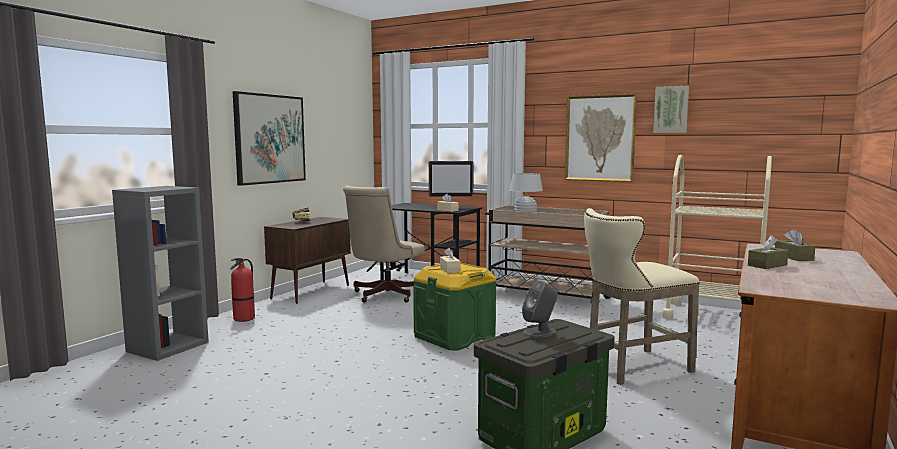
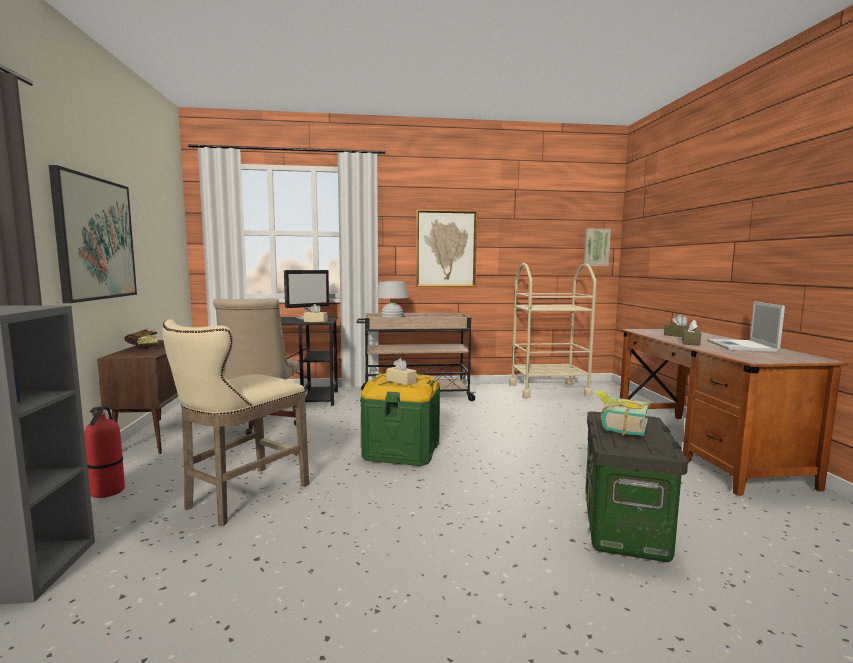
camera: 35 degrees left, 0 degrees up
(540, 332) = (618, 427): grey speaker -> book
(632, 368) = (574, 444): beige stool -> beige stool (241, 498)
(671, 109) = (503, 226): picture -> picture (596, 247)
(827, 276) = (742, 346): none -> laptop

